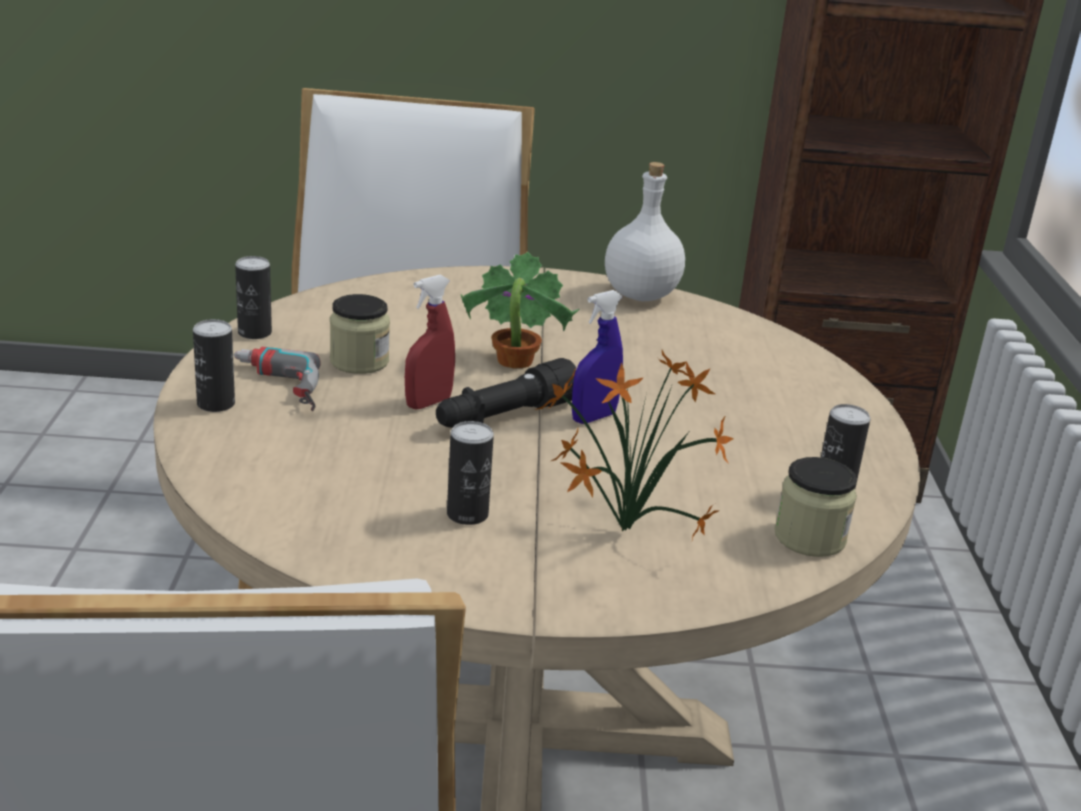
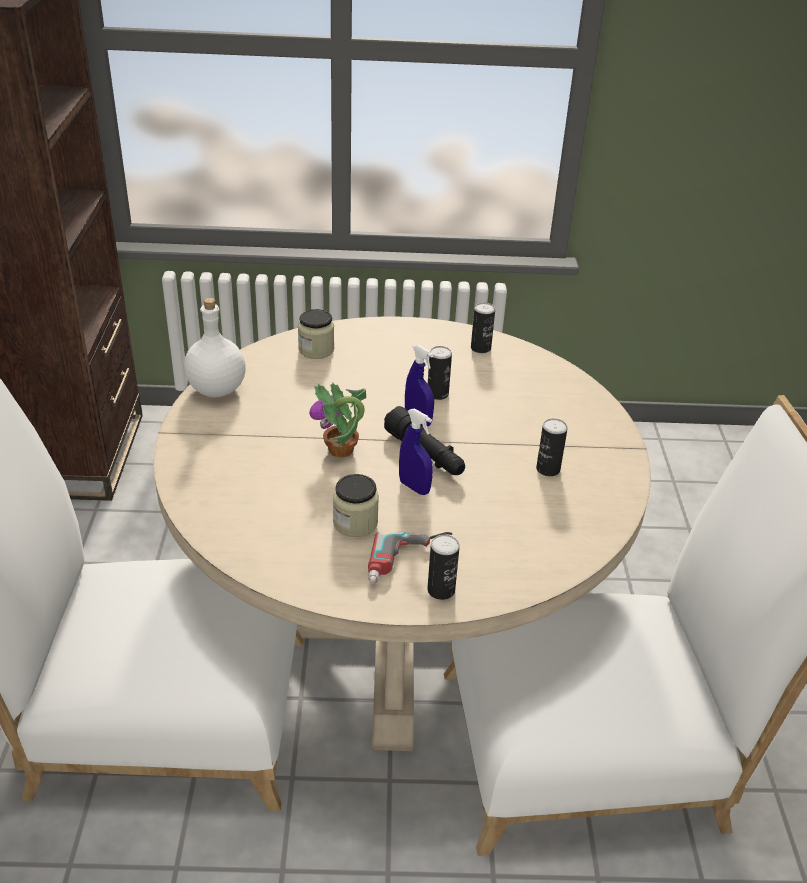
camera: 90 degrees left, 10 degrees up
(254, 333) = (310, 585): can -> can (437, 394)
(428, 403) = (414, 487): red spray bottle -> blue spray bottle
(619, 529) = (542, 417): potted plant -> none
(809, 538) = (528, 361): jar -> jar (316, 349)

